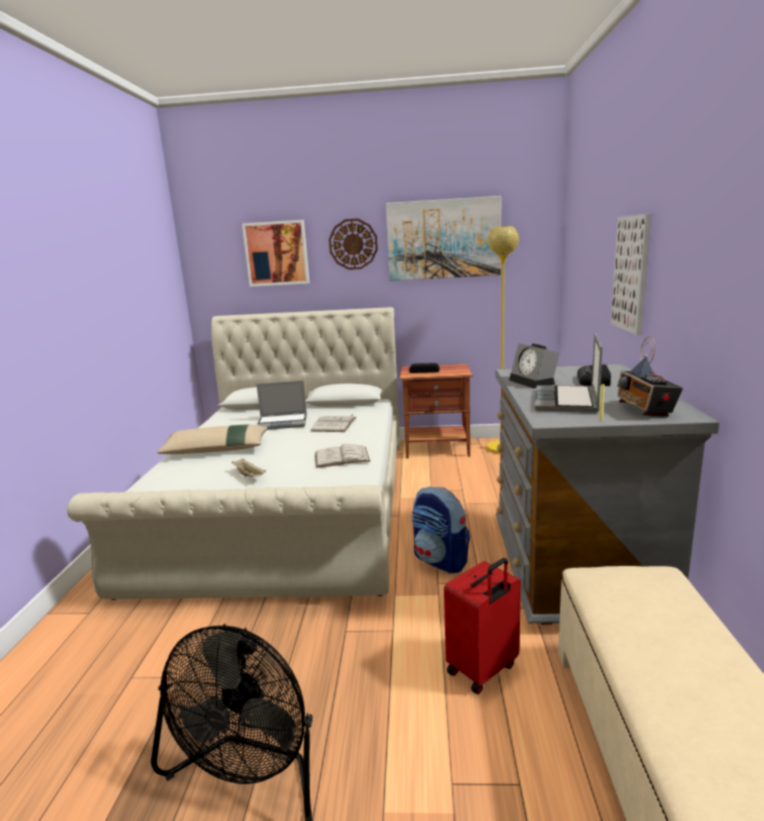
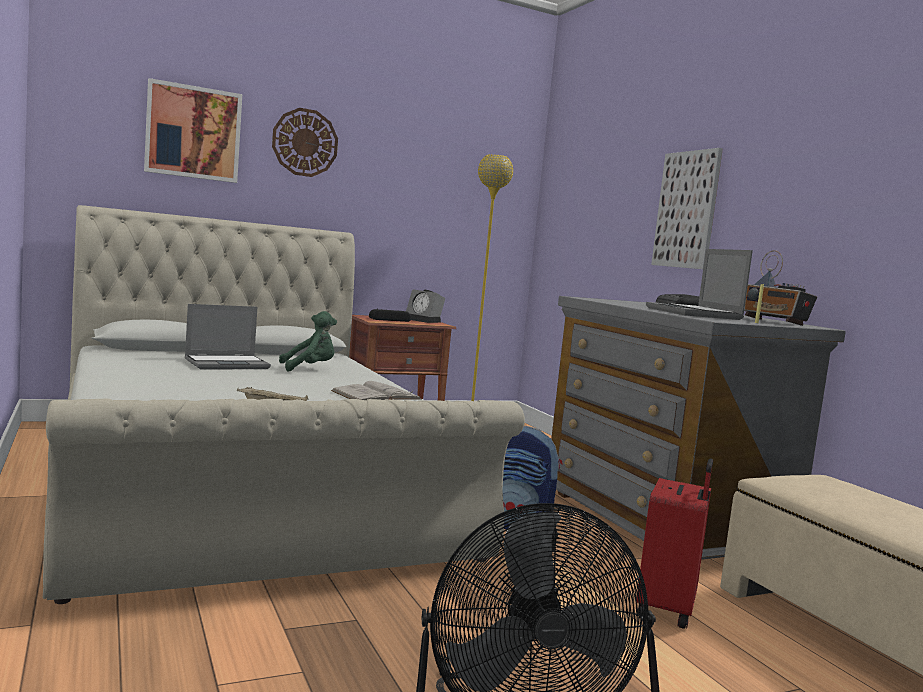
camera: 30 degrees left, 10 degrees down
(216, 450) = (166, 384): beige pillow -> none
(334, 424) = (309, 368): white book -> green plush toy
(443, 239) = (417, 160): picture -> none
(534, 382) = (627, 304): alarm clock -> alarm clock (424, 320)

